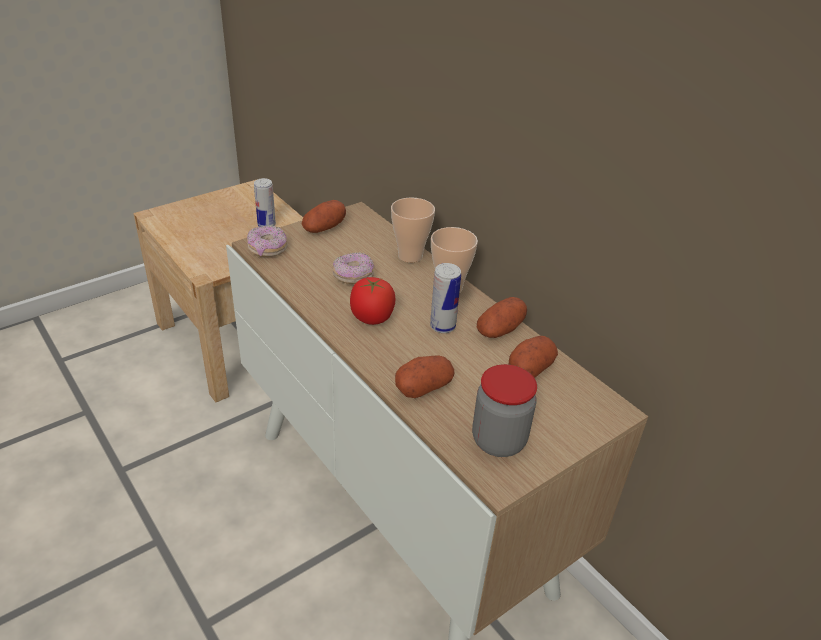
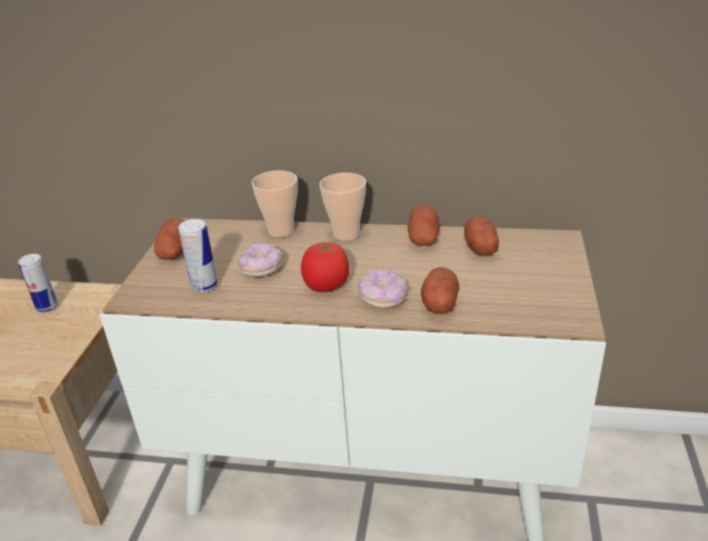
camera: 40 degrees left, 5 degrees down
(267, 249) = (150, 294): donut -> donut (383, 298)
(442, 326) = (384, 259): can -> can (204, 286)
(498, 441) = (537, 299): jar -> none

